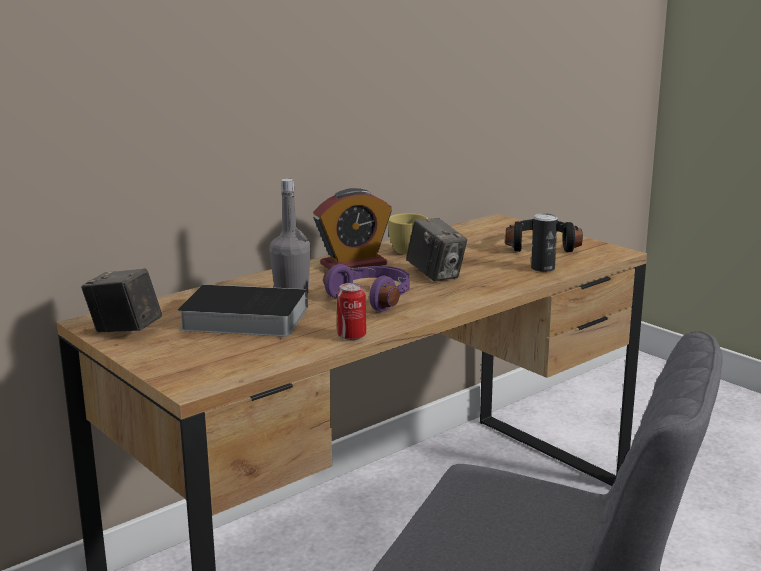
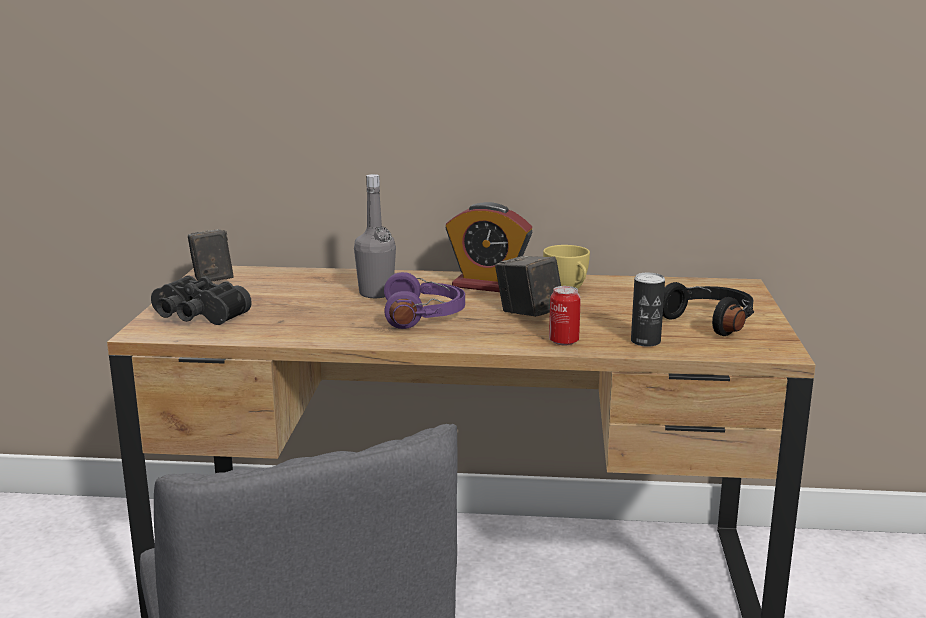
camera: 45 degrees right, 0 degrees up
(199, 359) = (195, 317): none -> black binoculars
(240, 319) = (294, 299): book -> none
(351, 336) = (325, 338): can -> can (563, 341)
(435, 275) = (528, 315): camera -> camera turned 135 degrees clockwise

